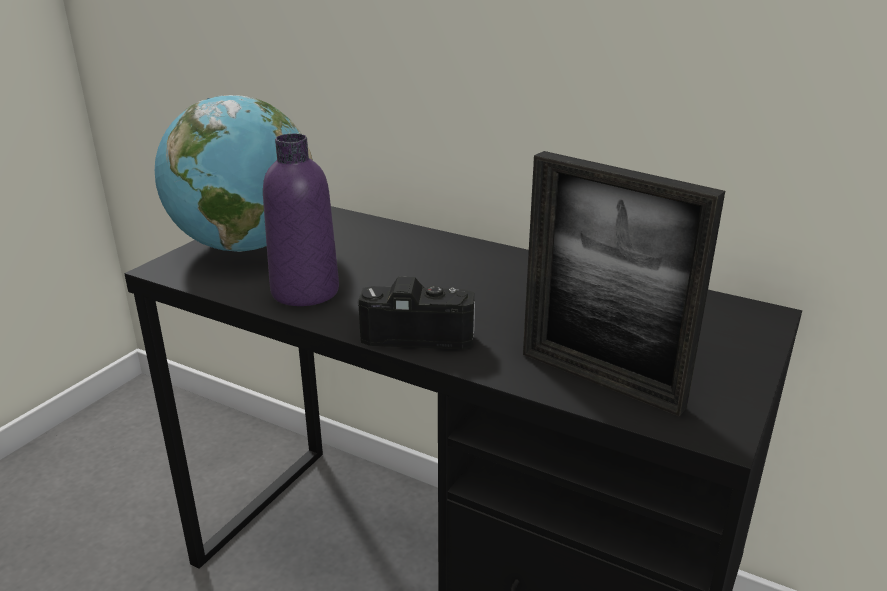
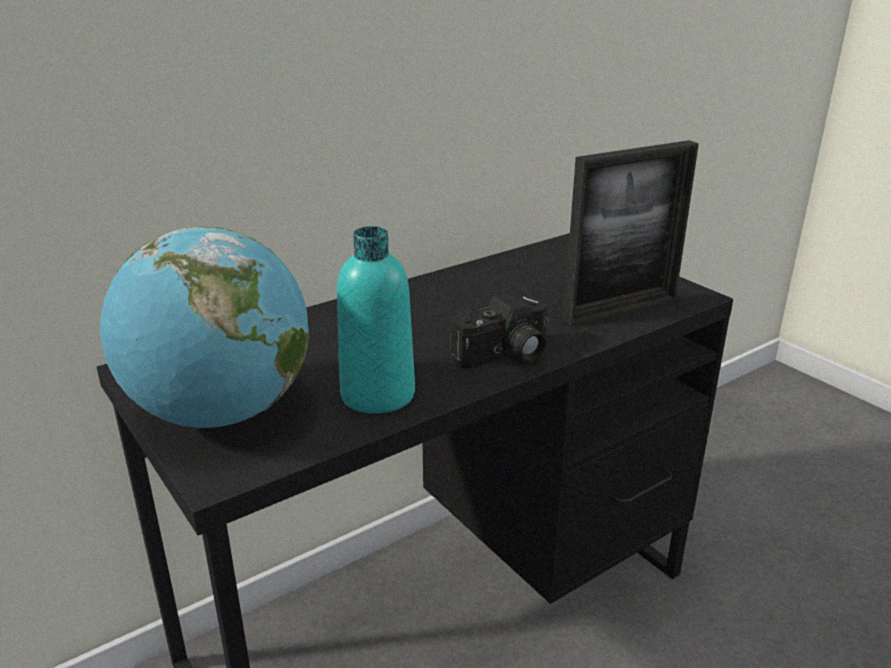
camera: 65 degrees left, 0 degrees up
(305, 291) = (377, 395): purple bottle -> turquoise bottle
(419, 331) = (504, 356): camera -> camera turned 150 degrees counterclockwise

